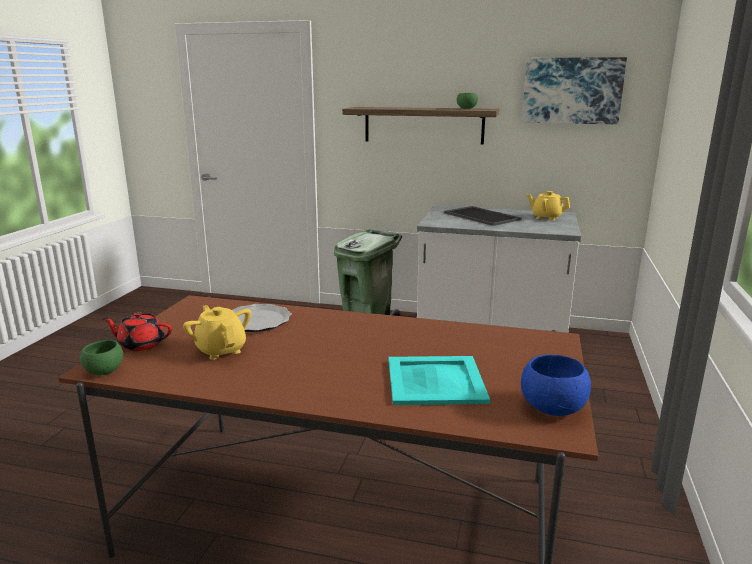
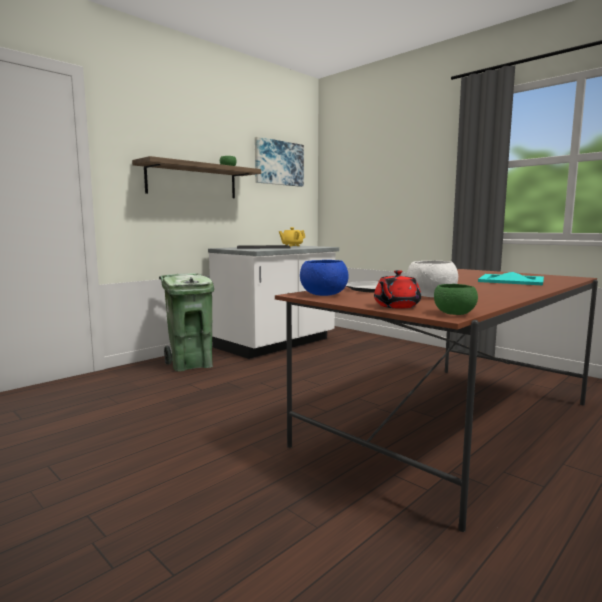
camera: 60 degrees left, 10 degrees down
(221, 350) = (431, 296): yellow teapot -> white bowl
(553, 407) = (549, 276): blue bowl -> blue bowl (324, 294)

